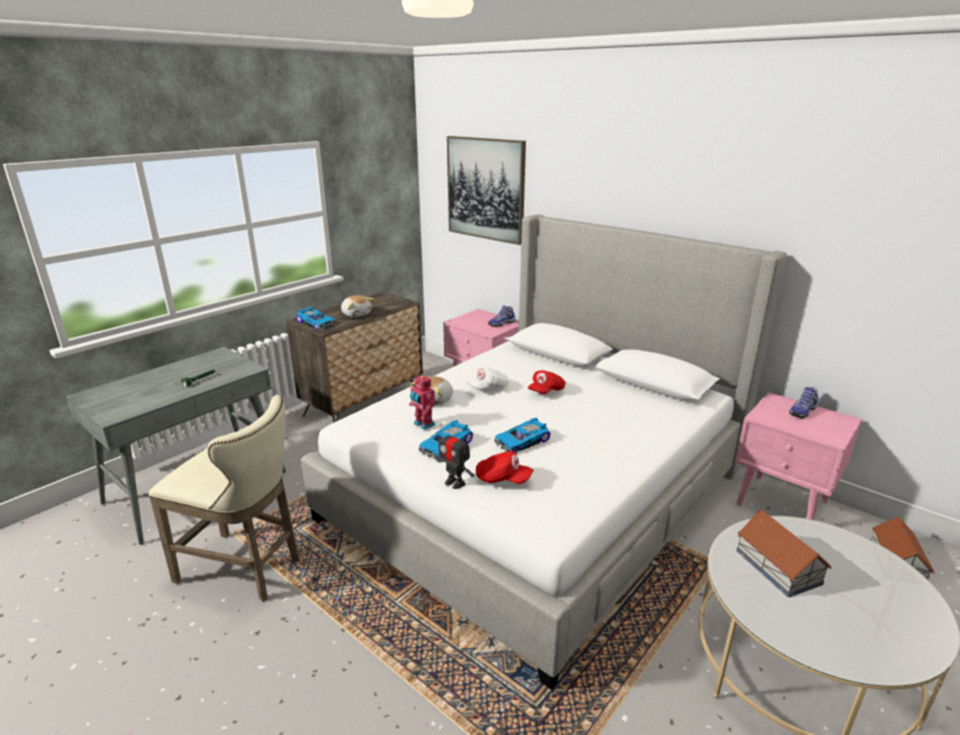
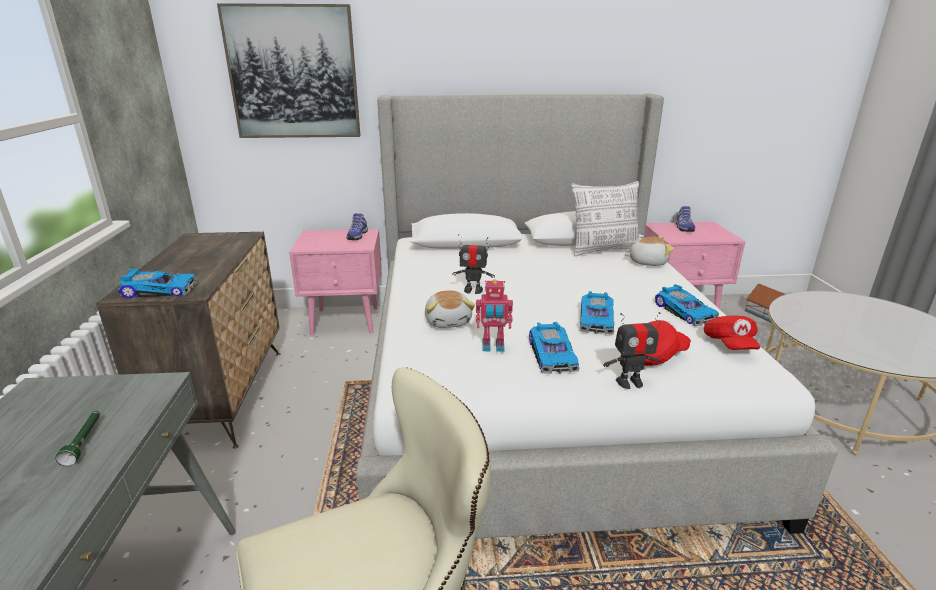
camera: 45 degrees left, 0 degrees up
(356, 314) = (204, 264): plush toy -> plush toy (647, 262)
(488, 388) = (473, 290): white cap -> toy robot
(546, 391) = (523, 274): red cap -> red cap (728, 344)
(601, 468) = (685, 312): none -> toy car
(654, 399) = (604, 250): none -> pillow
(778, 567) = (837, 329): toy house -> none

